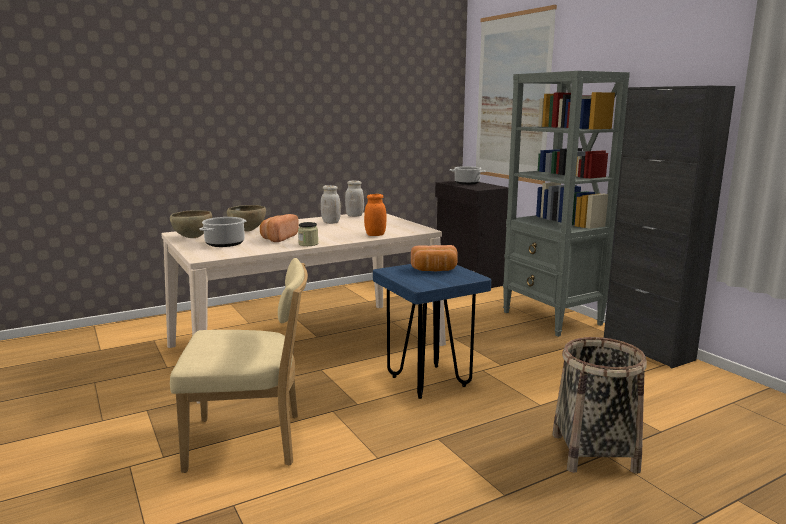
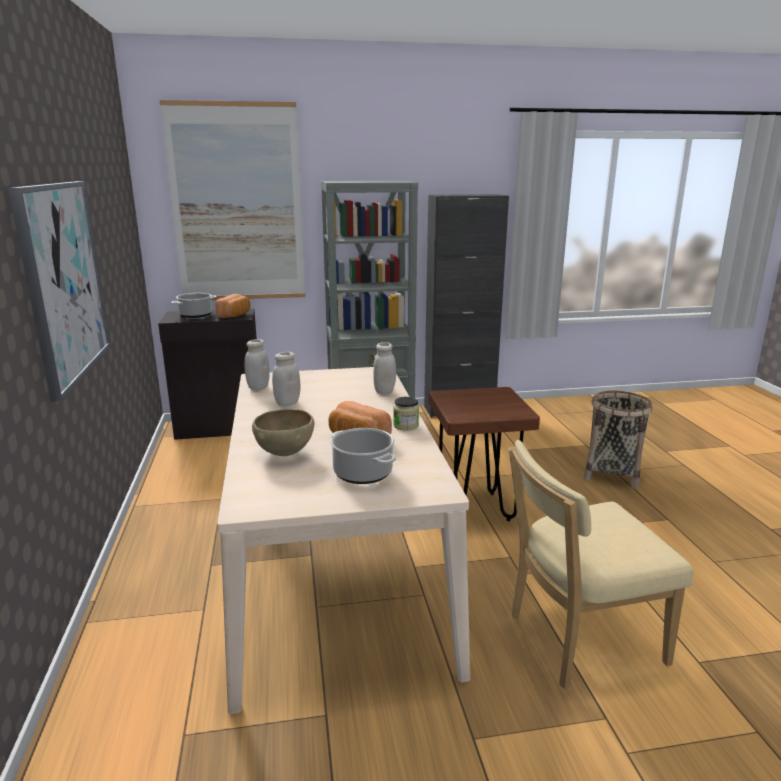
camera: 70 degrees left, 5 degrees up
(193, 237) = (295, 495): brown bowl -> none
(251, 442) = (578, 639): beige chair -> beige chair turned 120 degrees counterclockwise
(288, 126) = (64, 282): none -> picture
(375, 235) = (384, 391): orange jar -> white jar
(428, 381) = (475, 509): blue stool -> brown stool
(434, 270) = (470, 400): bread -> bread (235, 315)

